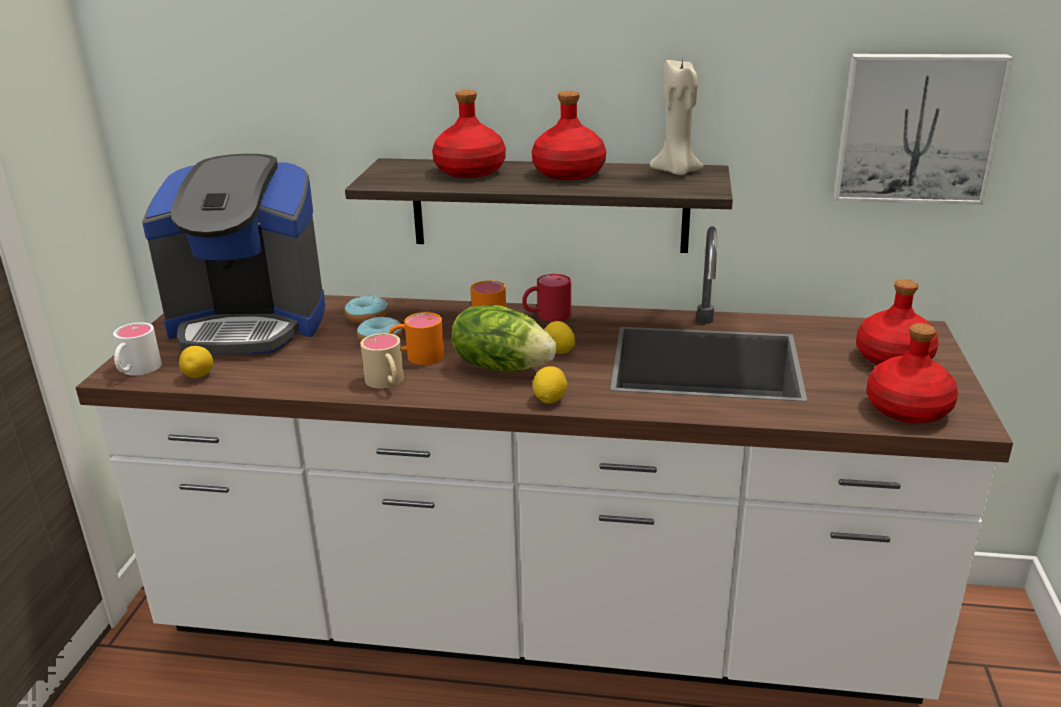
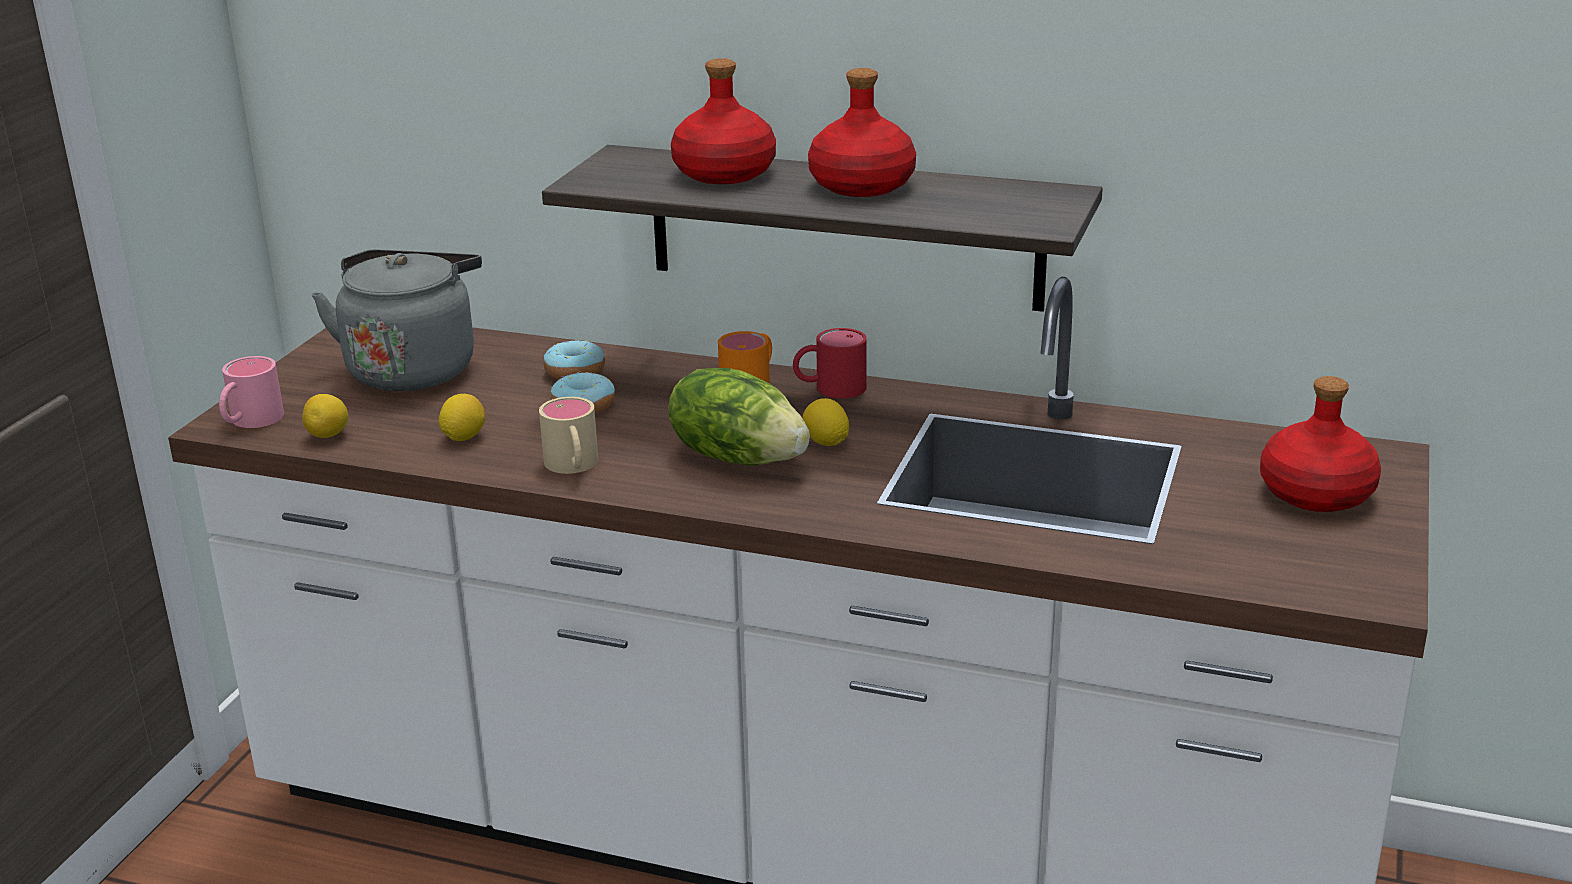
camera: 10 degrees right, 0 degrees up
(136, 370) = (250, 422): white mug -> pink mug
(250, 324) = (413, 368): coffee machine -> grey kettle
(417, 356) = (625, 433): orange mug -> none
(549, 399) = (786, 509): lemon -> lemon (463, 437)
(676, 172) = (1018, 193): beige candle -> none
(906, 408) = (1295, 567): red bottle -> none
(916, 128) = (1381, 149): picture -> none

